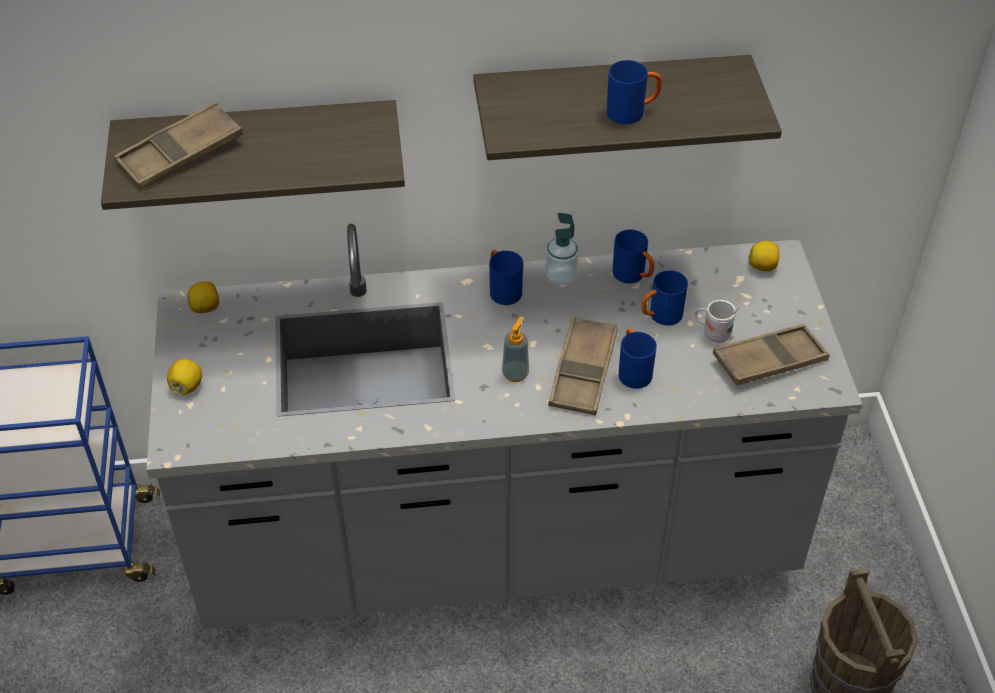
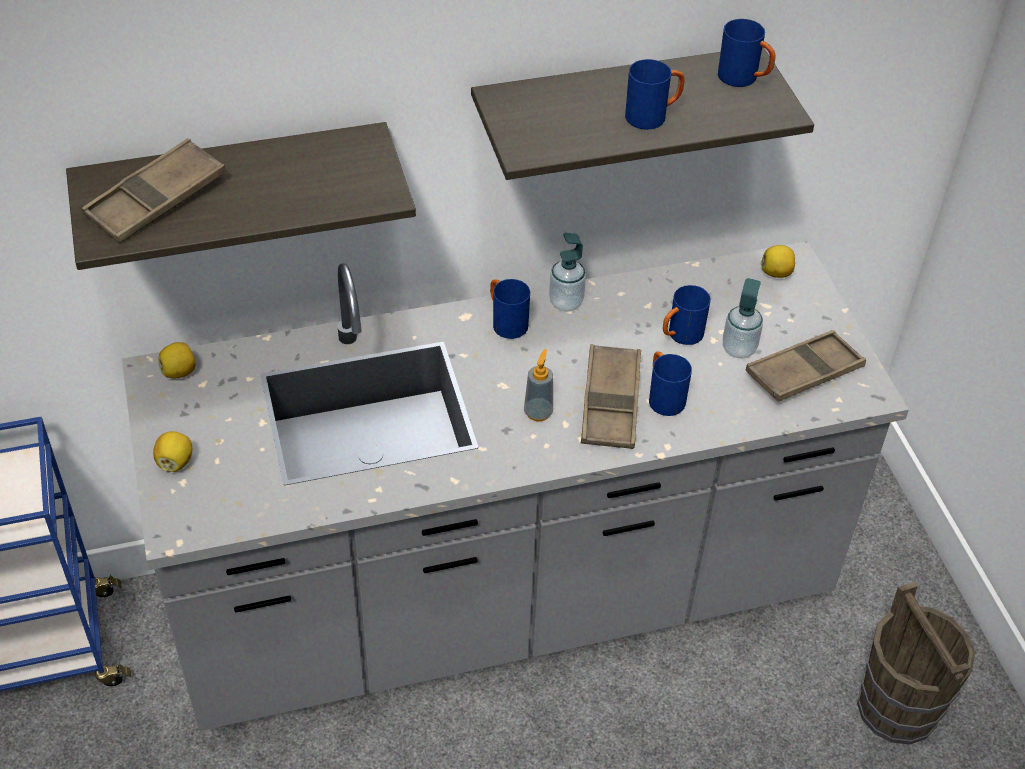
camera: 10 degrees left, 0 degrees up
(633, 276) = (643, 295): blue mug -> blue mug (744, 79)
(712, 333) = (739, 349): white mug -> soap dispenser

